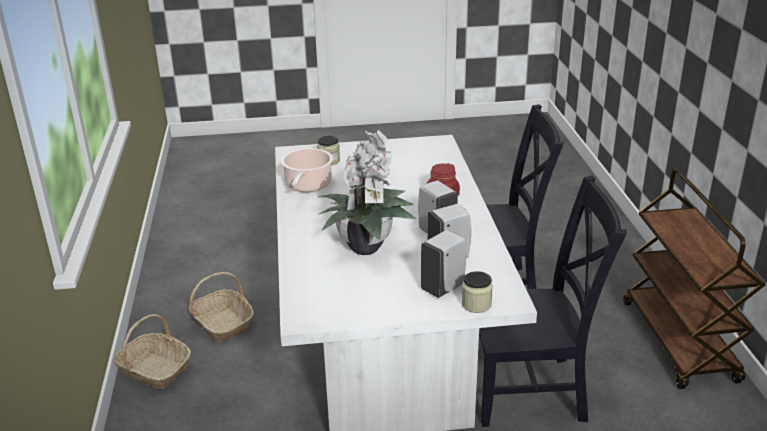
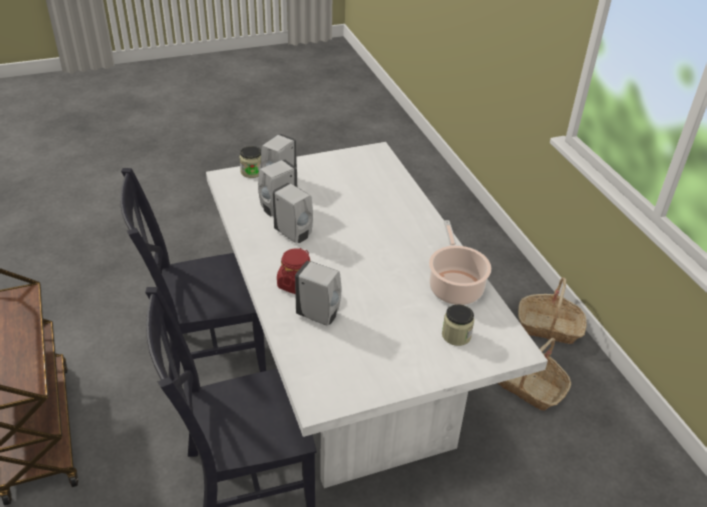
camera: 165 degrees right, 10 degrees up
(367, 246) = (355, 214): potted plant -> none
(427, 178) = (319, 315): none -> white soap dispenser

